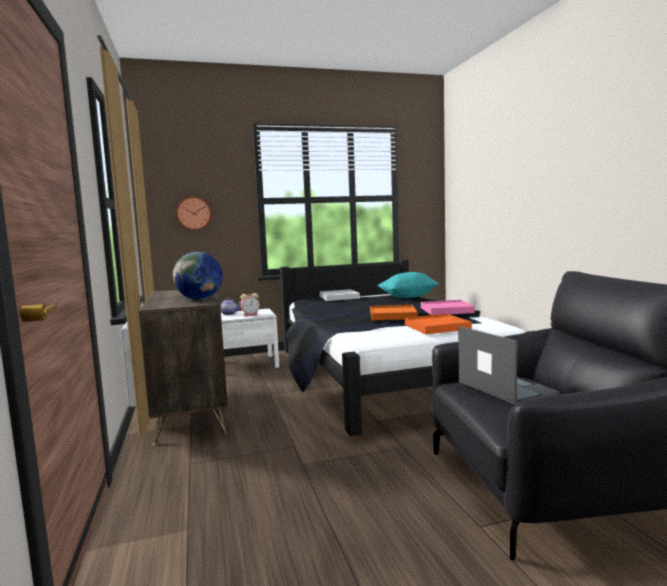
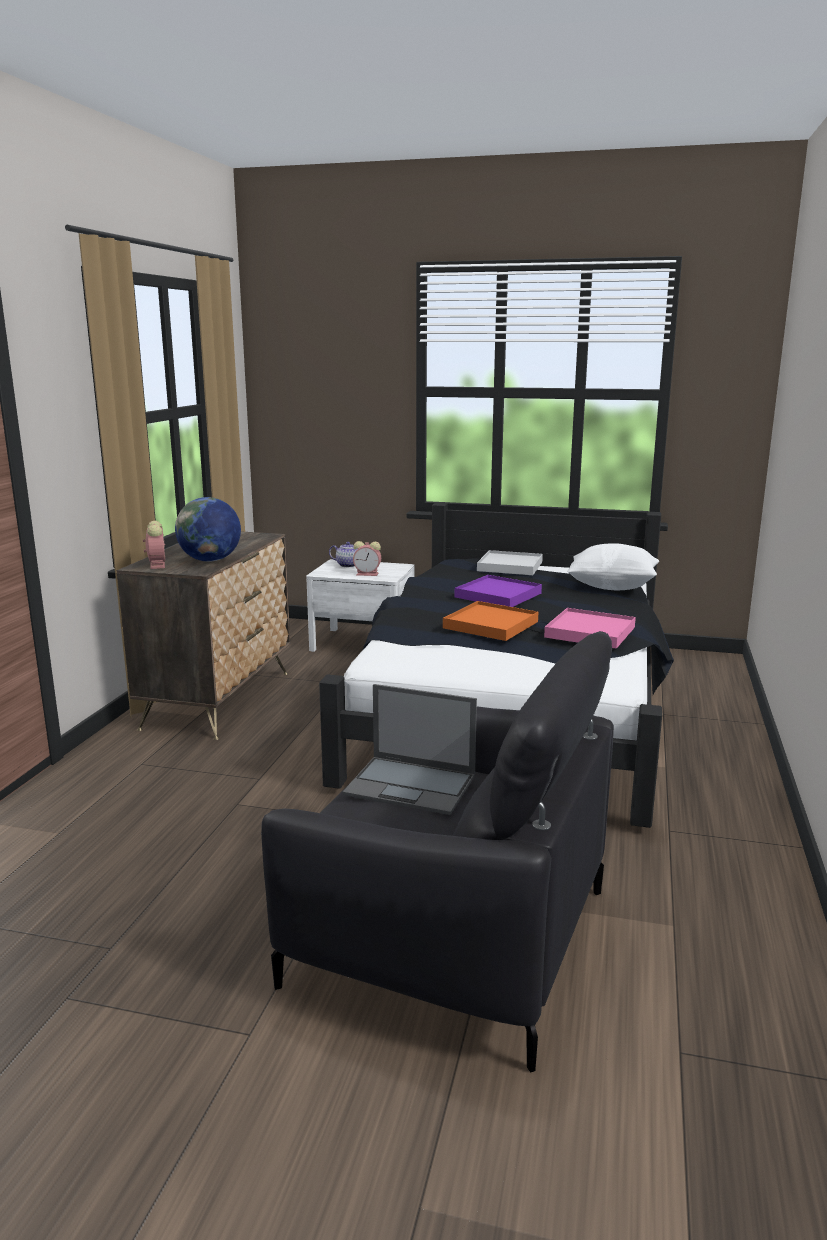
camera: 30 degrees right, 10 degrees up
(165, 305) = (157, 565): none -> alarm clock
(194, 213) = (322, 406): wall clock -> none
(365, 305) = (498, 595): none -> purple tray
(408, 297) = (612, 587): turquoise pillow -> white pillow
(436, 327) = (507, 662): orange tray -> none
(505, 387) = (412, 785): laptop -> laptop turned 105 degrees clockwise

